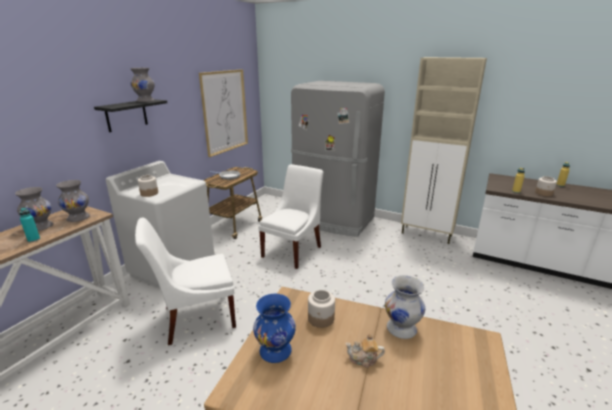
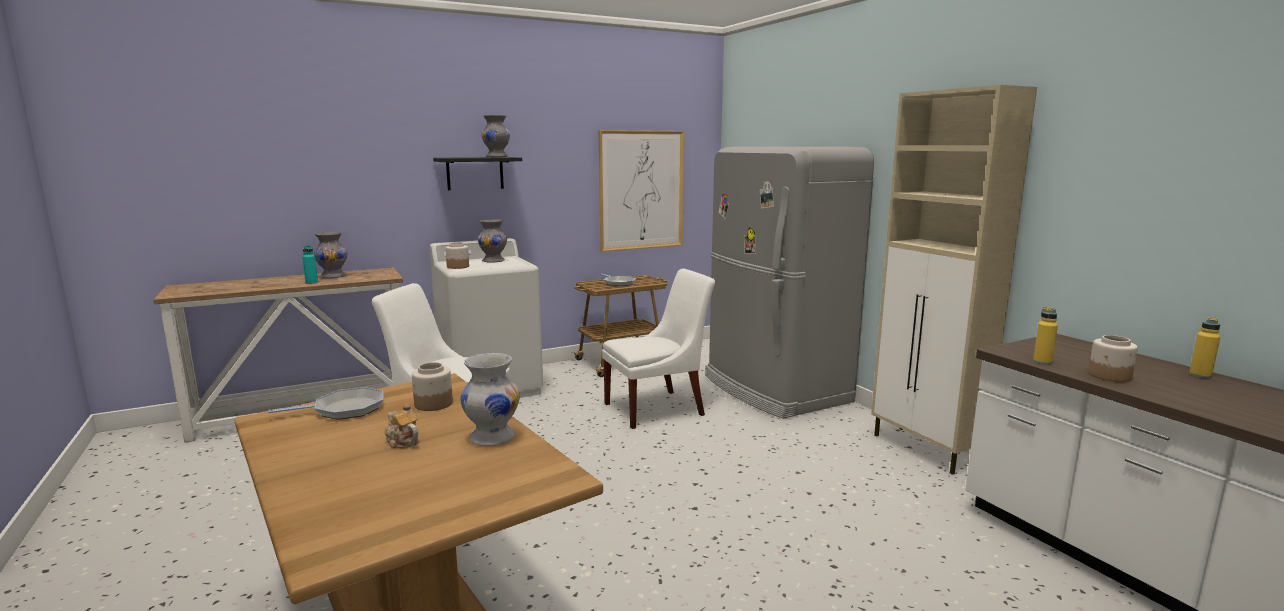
camera: 35 degrees right, 10 degrees down
(78, 218) = (370, 276): grey vase -> grey vase (493, 261)
(274, 351) = (345, 409): blue vase -> frying pan

